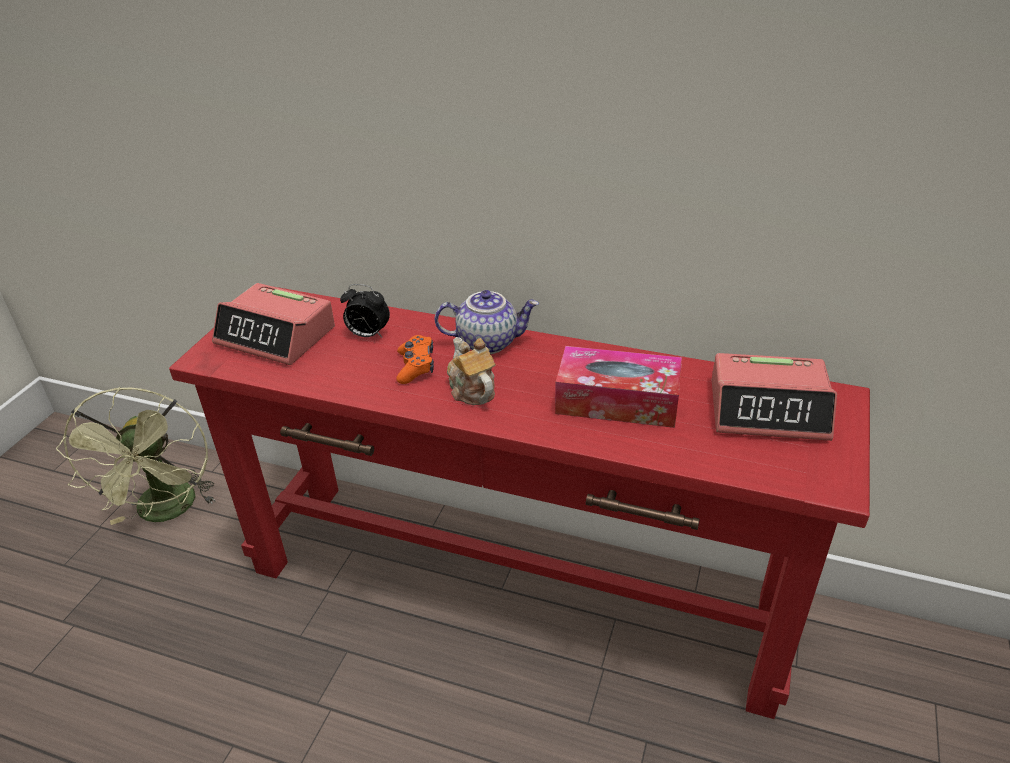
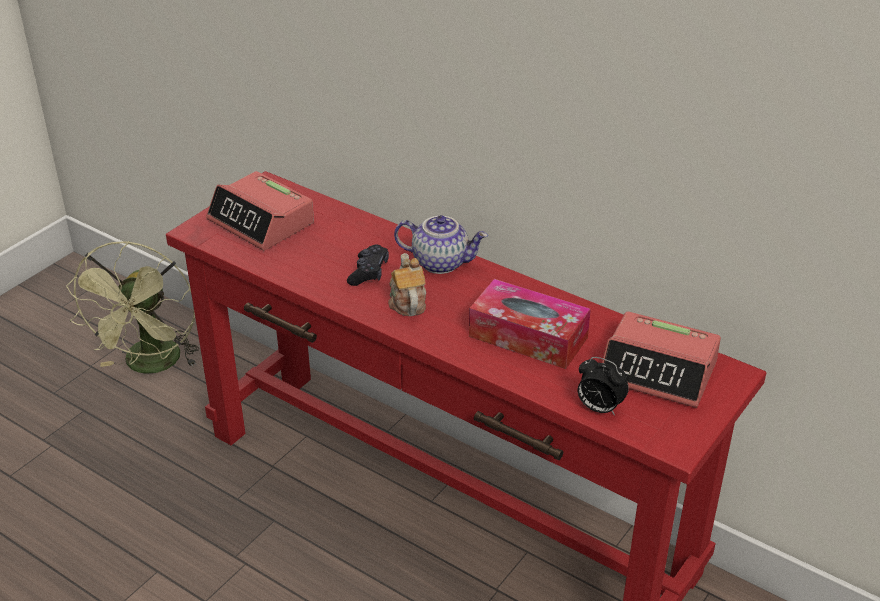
camera: 15 degrees right, 0 degrees up
(367, 335) = (339, 236): alarm clock -> alarm clock (599, 408)
(416, 366) = (369, 272): orange game controller -> black game controller

